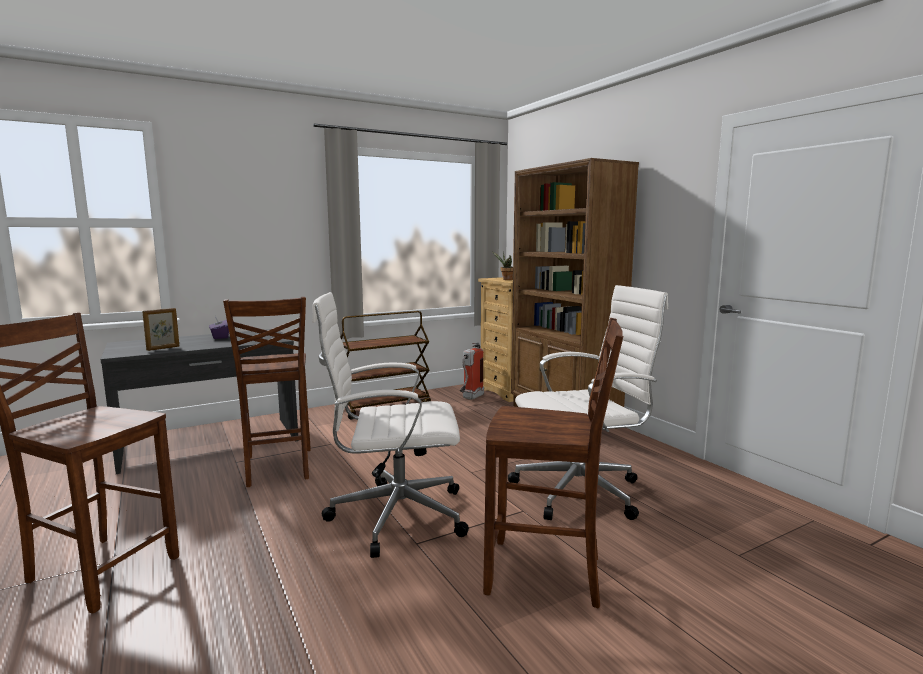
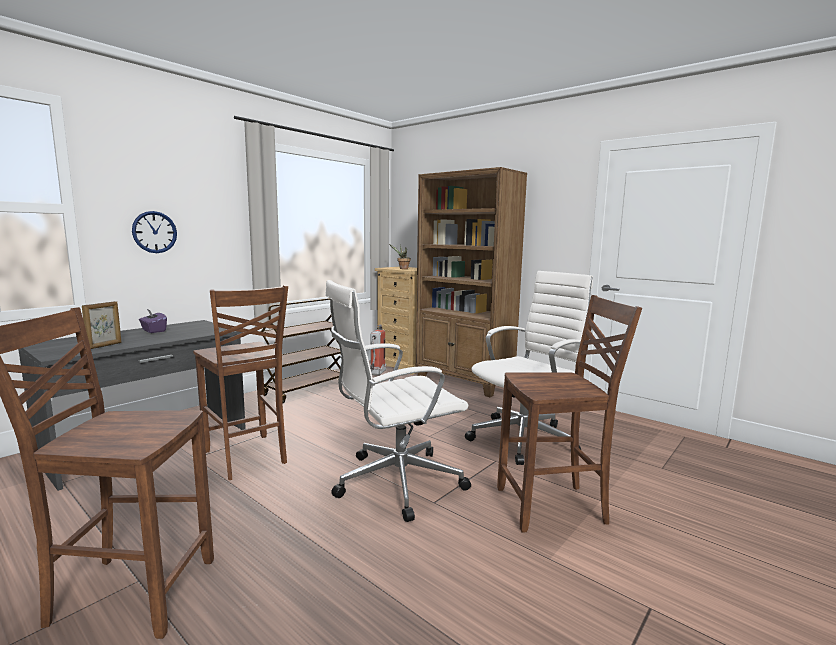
camera: 20 degrees left, 0 degrees up
(235, 242) = (154, 232): none -> wall clock

